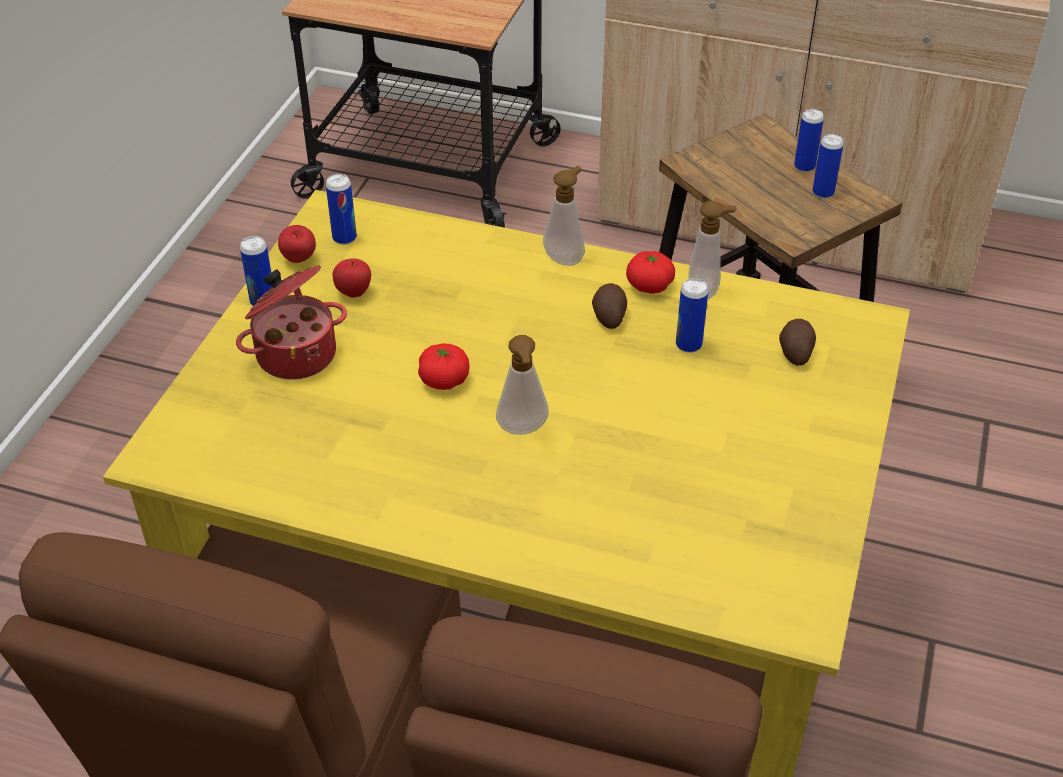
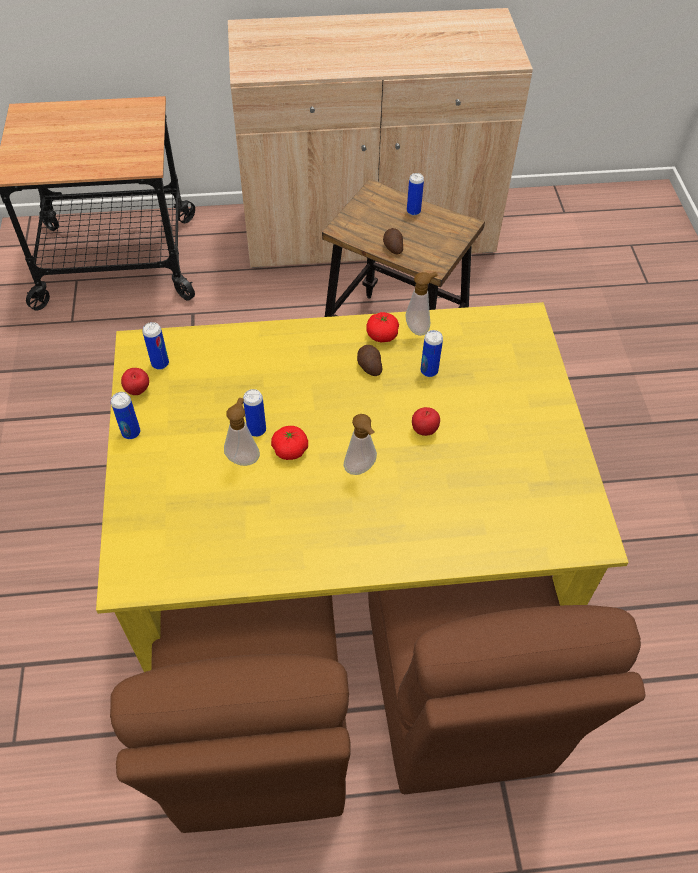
camera: 25 degrees left, 10 degrees up
(295, 353) = (178, 465): cooking pot -> none
(354, 293) = (191, 404): apple -> apple (424, 430)
(565, 258) = (318, 332): soap dispenser -> soap dispenser (243, 457)
(795, 352) = (494, 354): potato -> potato (392, 247)
(823, 193) = (434, 227): can -> can (256, 430)

